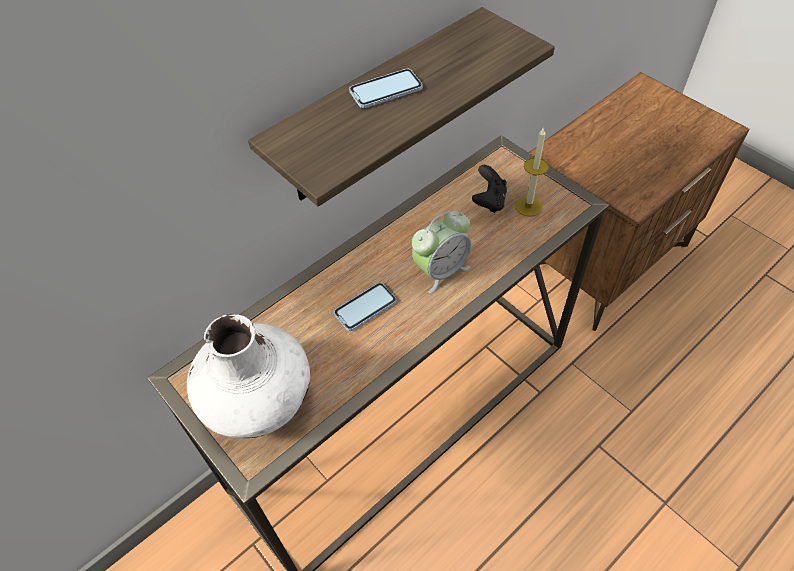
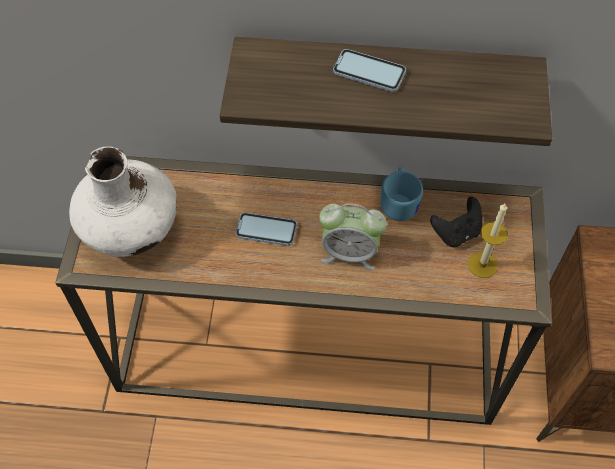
camera: 45 degrees right, 5 degrees up
(431, 213) = (399, 203): none -> blue mug

